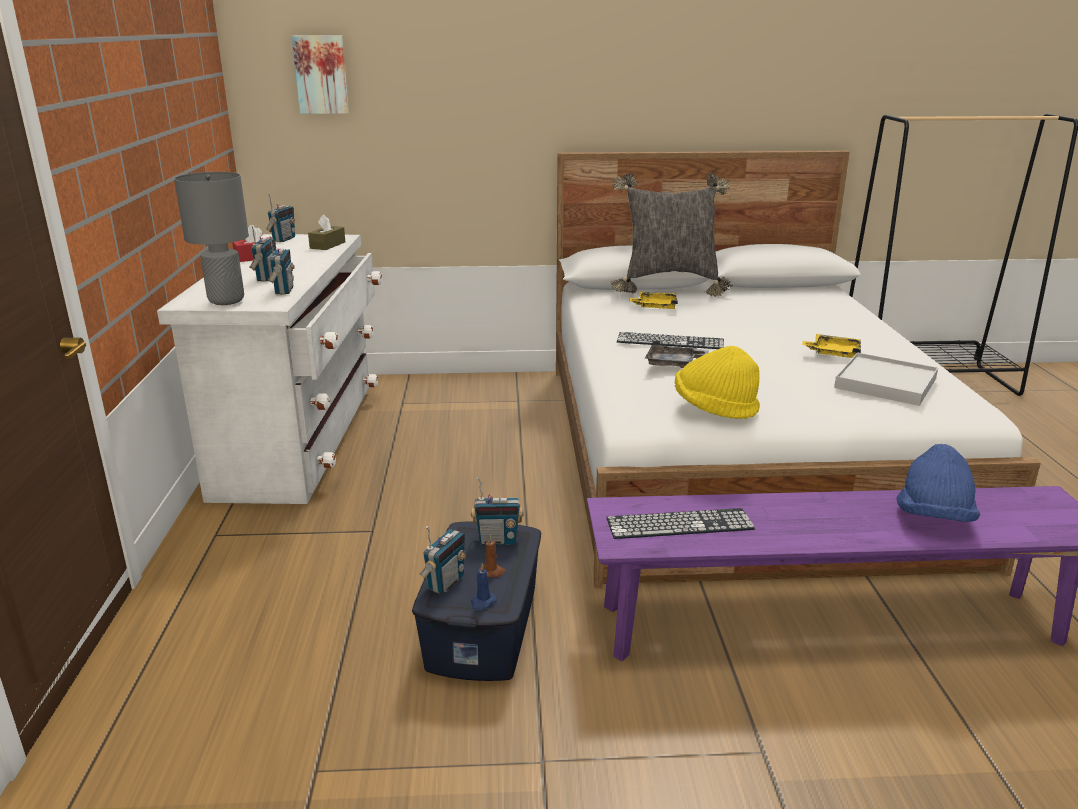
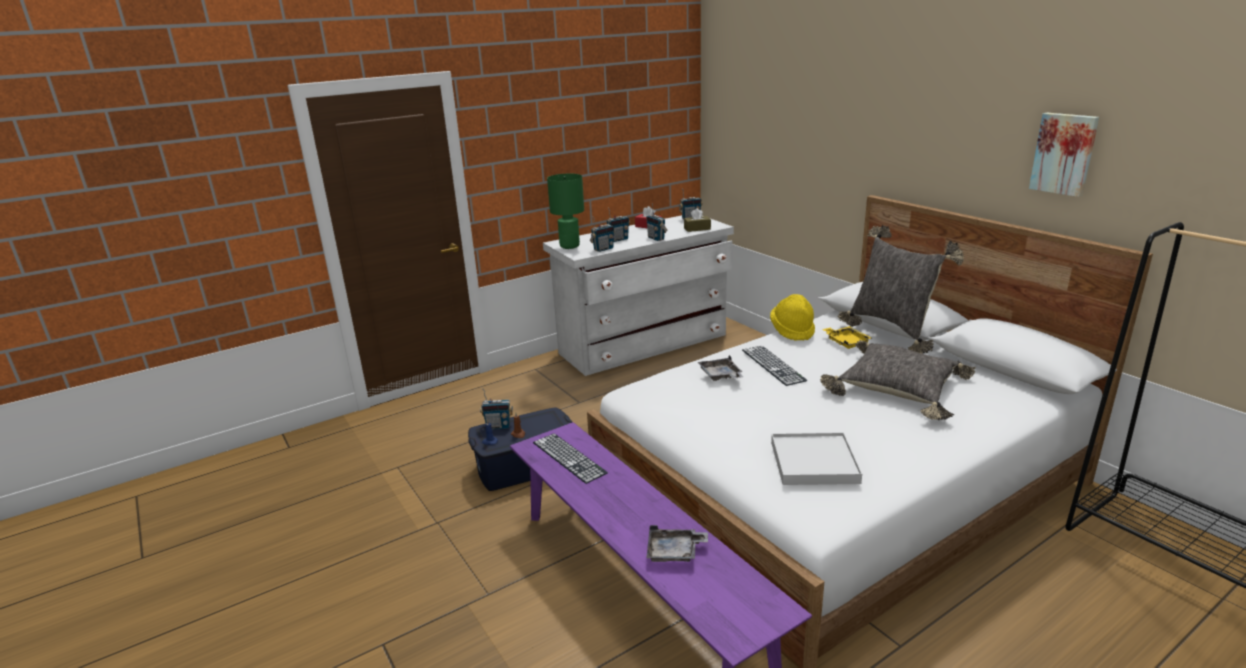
camera: 60 degrees right, 0 degrees up
(226, 302) = (570, 247): grey table lamp -> green table lamp
(321, 75) = (742, 113): picture -> picture (1064, 153)
(497, 540) = (550, 425): radio -> radio (656, 238)
(714, 408) = (670, 409): yellow hat -> yellow hat (792, 331)
(766, 318) = (898, 386): none -> pillow
(833, 353) = (856, 429): yellow tray -> none
(933, 517) = (674, 552): blue hat -> grey tray

